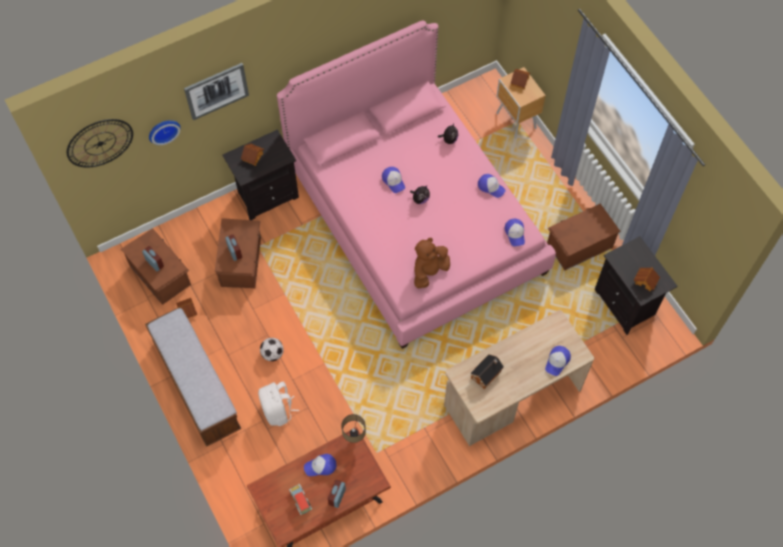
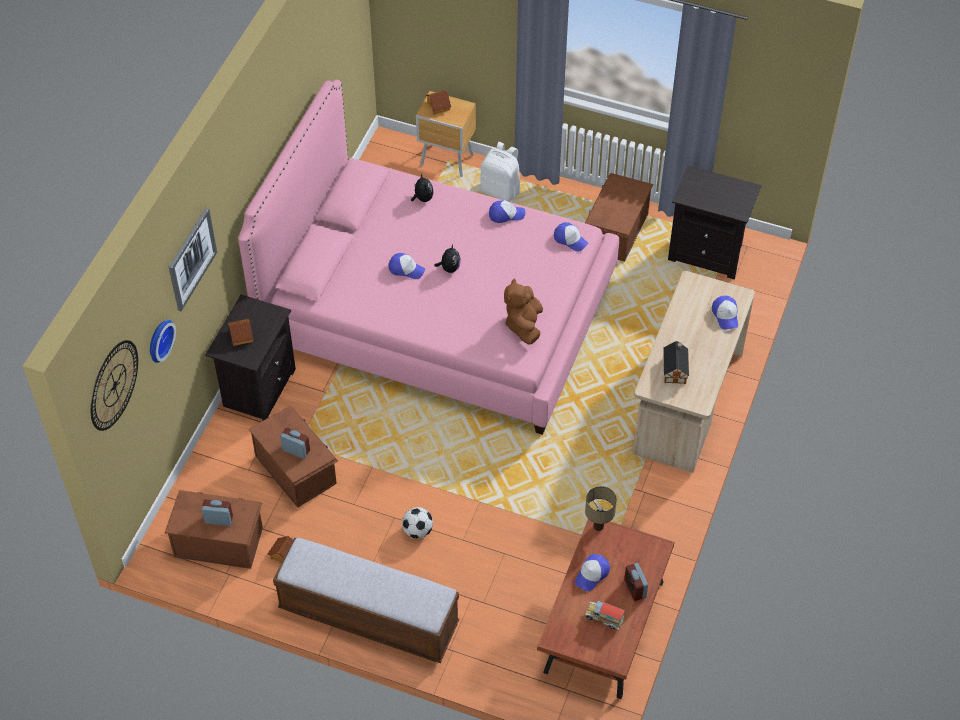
camera: 40 degrees left, 10 degrees down
(278, 410) = (477, 578): white backpack -> white backpack (501, 190)
(645, 281) = (730, 199): toy house -> none

